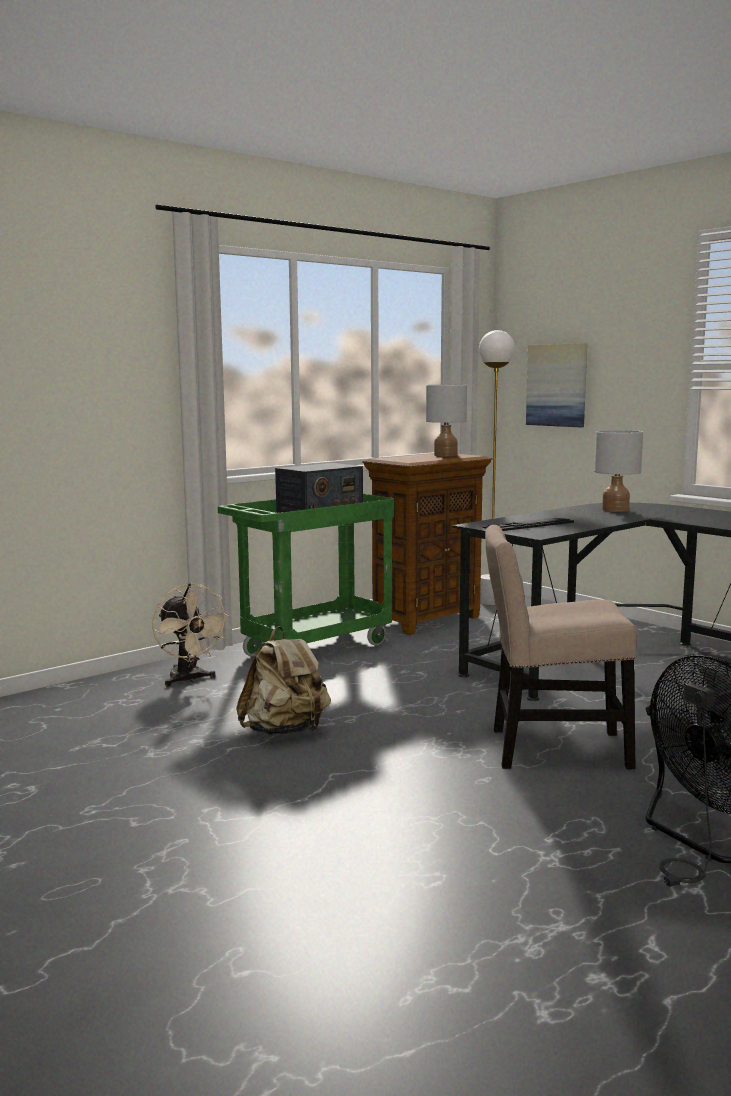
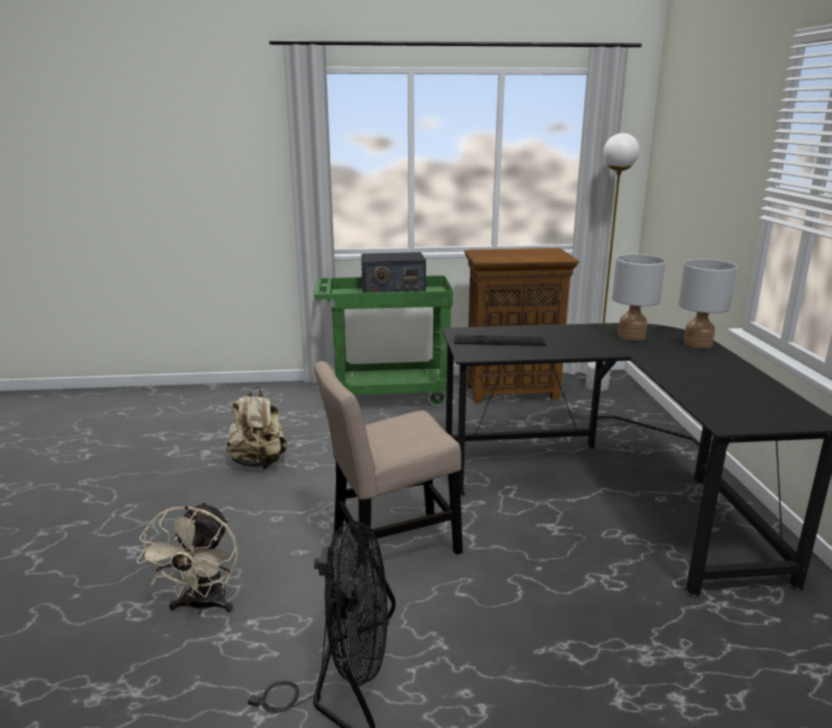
camera: 35 degrees right, 10 degrees up
(189, 680) = (277, 402): beige fan -> beige fan (202, 606)
(446, 455) = (540, 253): grey table lamp -> grey table lamp (698, 344)
(551, 749) = (389, 545): beige chair -> beige chair turned 60 degrees counterclockwise
(557, 385) = (680, 192): picture -> none

